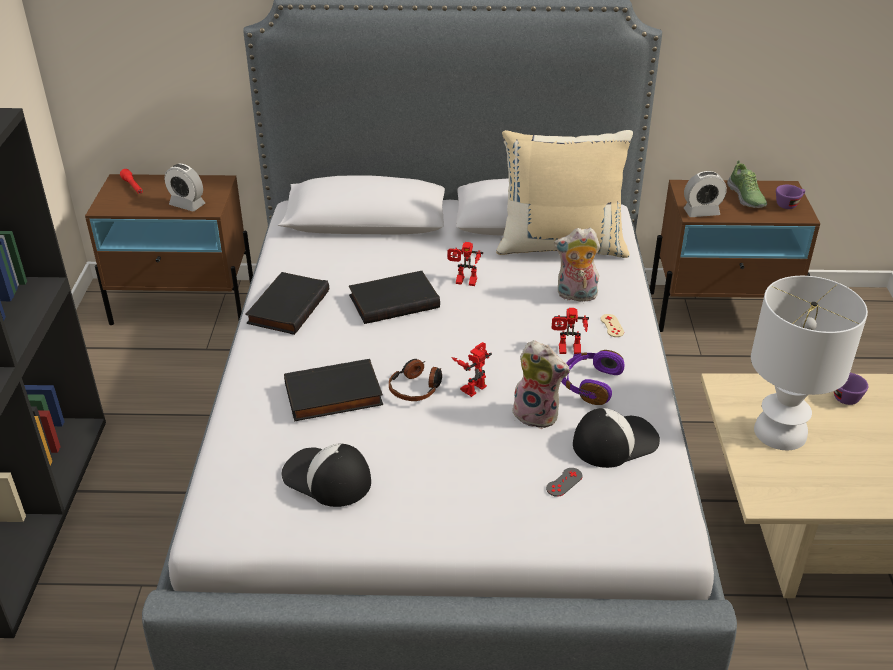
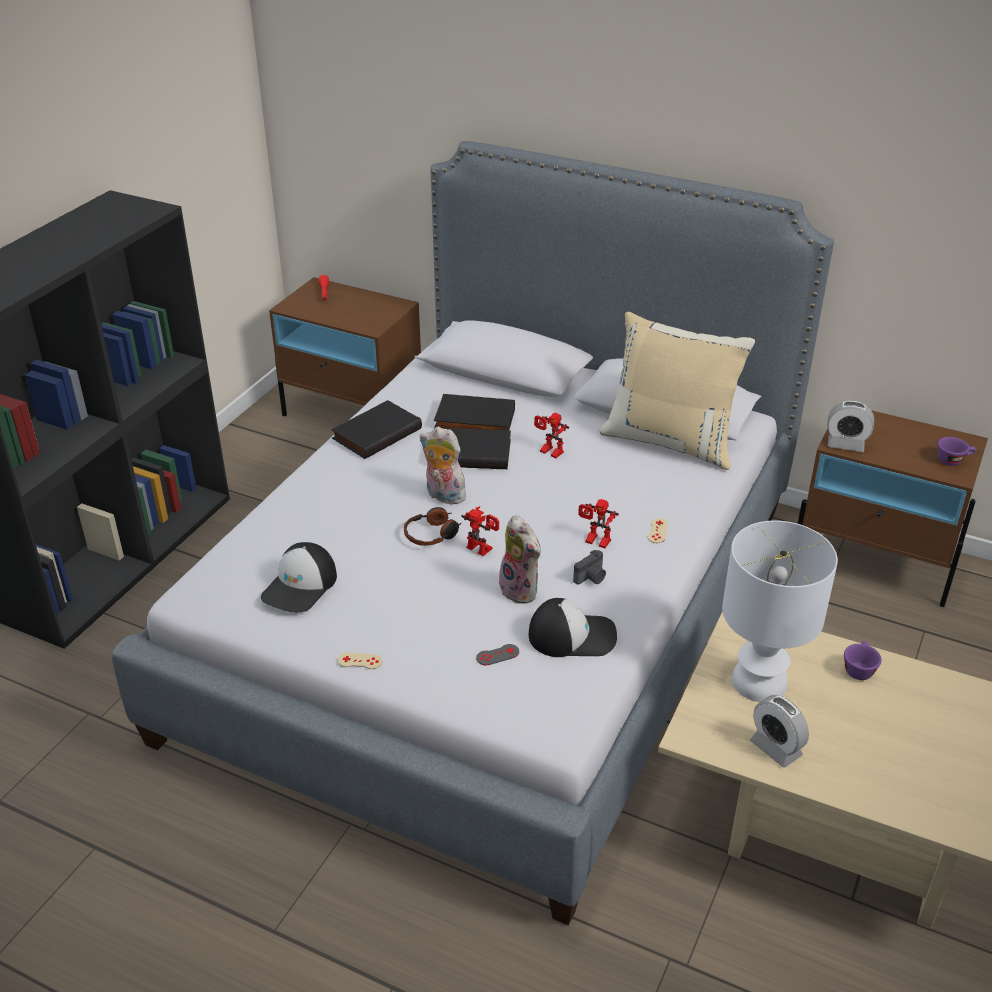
camera: 25 degrees right, 0 degrees up
(187, 205) = (357, 320): alarm clock -> alarm clock (775, 748)
(326, 478) = (300, 586): cap -> cap turned 120 degrees counterclockwise
(333, 396) = (356, 520): black book -> black book (474, 421)
(439, 533) = (360, 661): none -> beige game controller
(472, 385) = (482, 547): toy robot -> toy robot turned 60 degrees clockwise
(575, 296) = (645, 493): plush toy -> plush toy (443, 496)
(590, 384) = (591, 578): purple headphones -> camera
(746, 197) = (910, 441): shoe -> none

